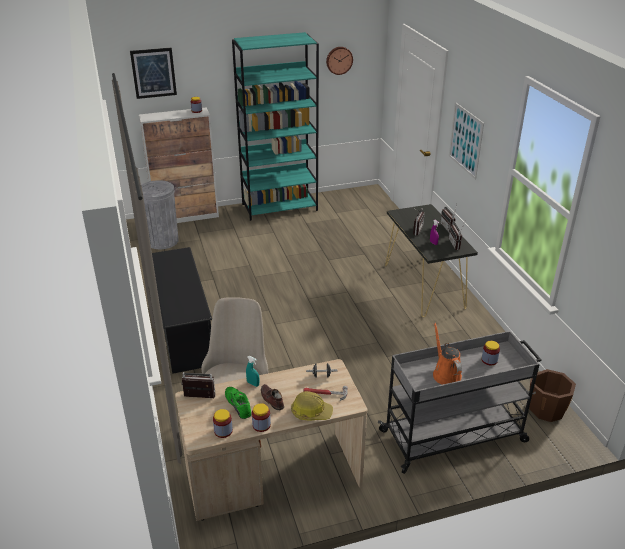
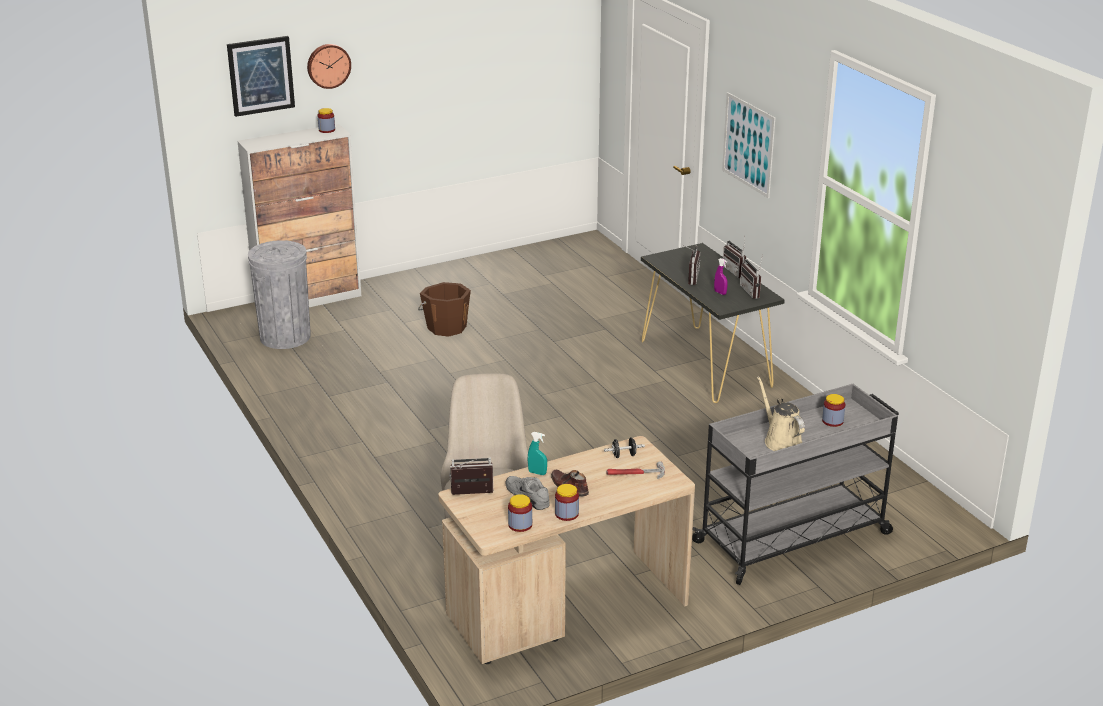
camera: 10 degrees left, 5 degrees down
(184, 331) = (371, 453): black shoe rack -> none
(238, 405) = (528, 496): green shoe -> grey shoe
(280, 207) = (454, 274): turquoise bookcase -> none
(311, 412) = (625, 494): hard hat -> none
(339, 60) = (532, 41): wall clock -> wall clock (328, 65)
(445, 373) = (780, 441): orange watering can -> beige watering can
(546, 409) = (907, 495): brown bucket -> brown bucket (446, 327)

